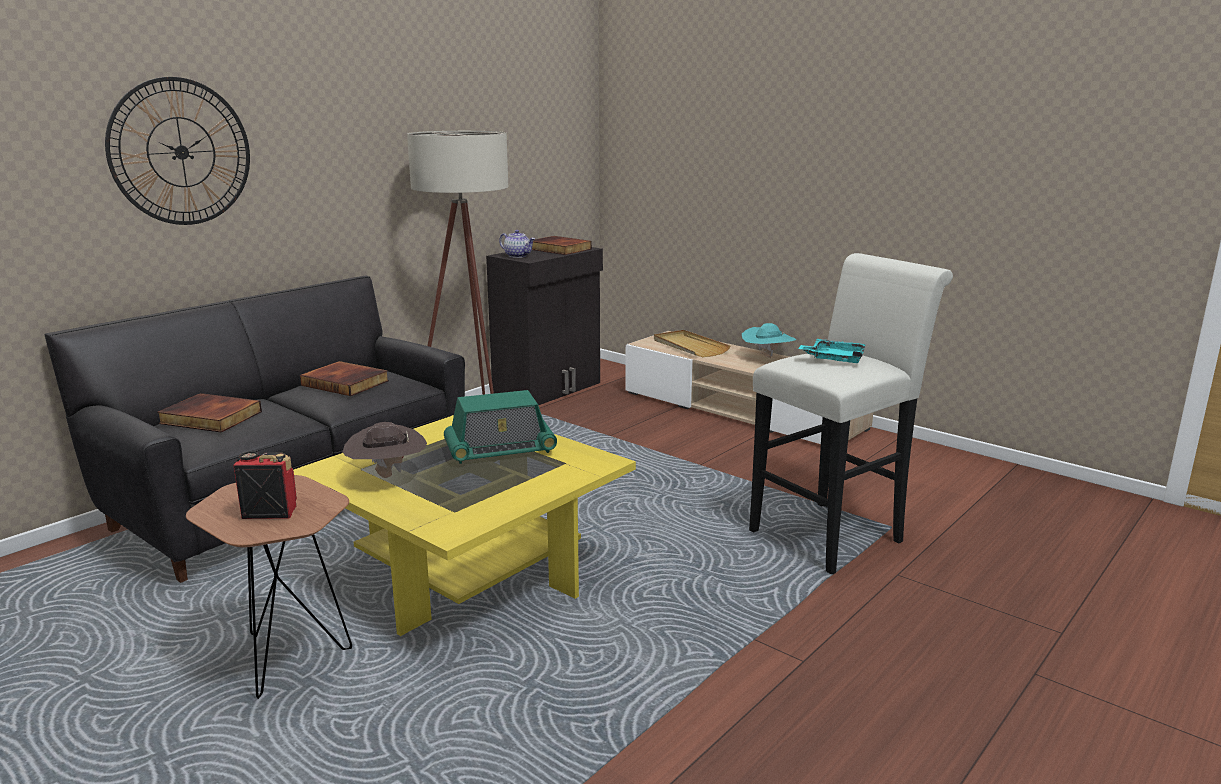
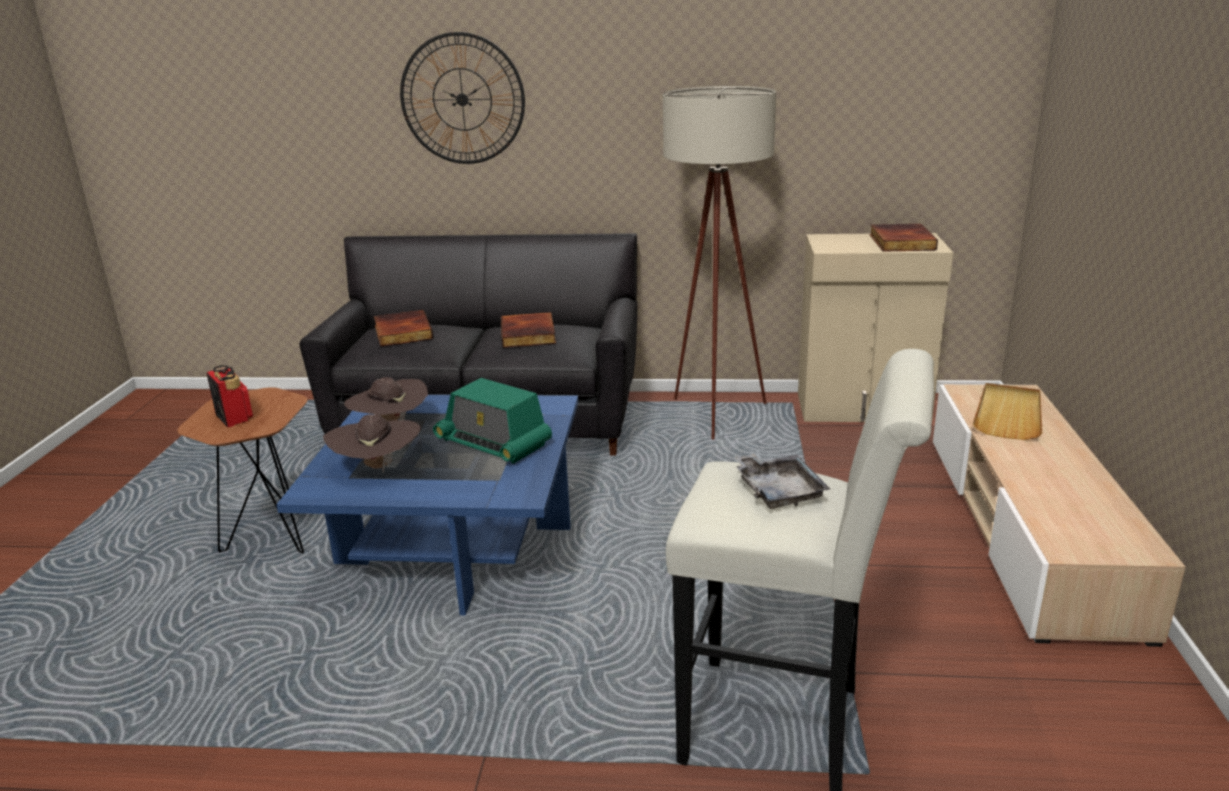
camera: 55 degrees right, 5 degrees up
(459, 497) = (378, 468): none -> brown hat
(470, 573) = (455, 546): yellow coffee table -> blue coffee table
(518, 256) = (831, 241): teapot -> none
(549, 389) = (863, 408): black cabinet -> beige cabinet
(767, 358) = (1073, 470): turquoise hat -> none
(834, 359) = (778, 491): turquoise tray -> grey tray

